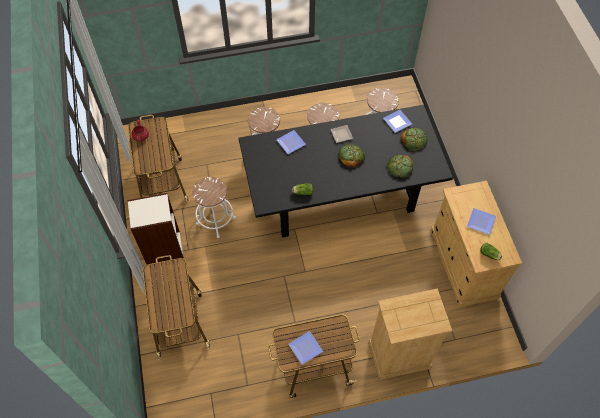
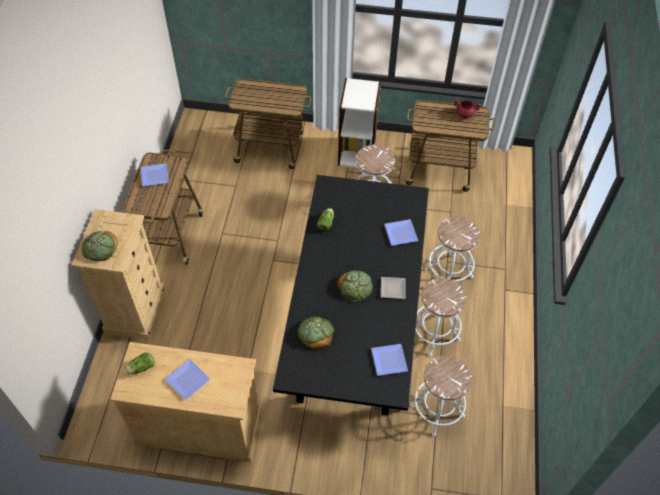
camera: 110 degrees right, 5 degrees down
(414, 140) = (350, 368): bread -> bread (100, 248)

